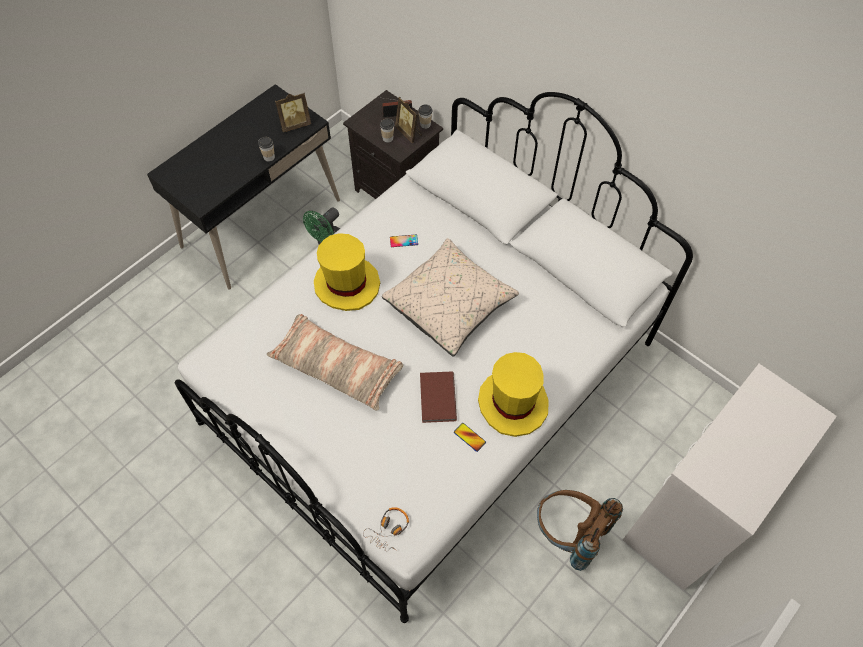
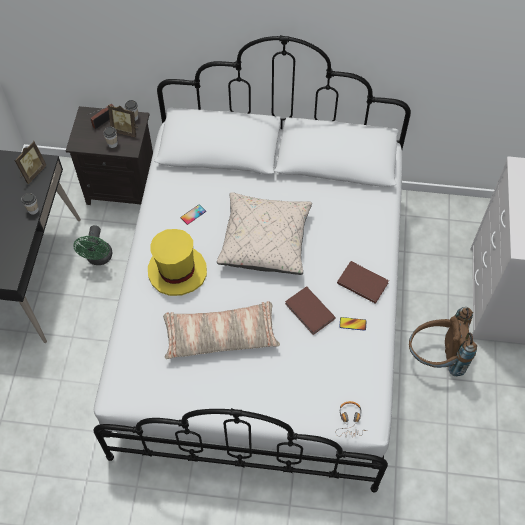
camera: 35 degrees left, 0 degrees up
(513, 403) = (362, 282): yellow hat -> brown book

